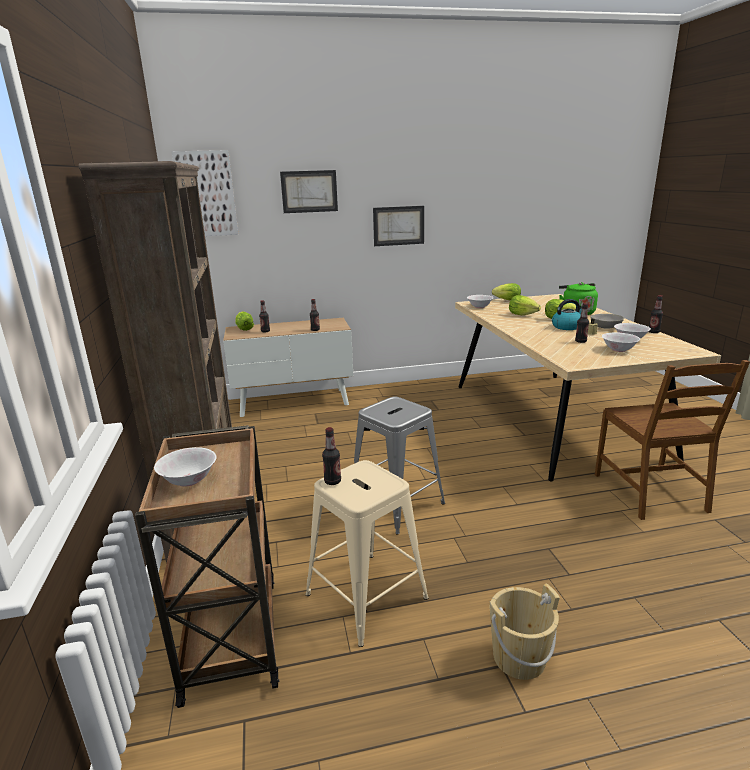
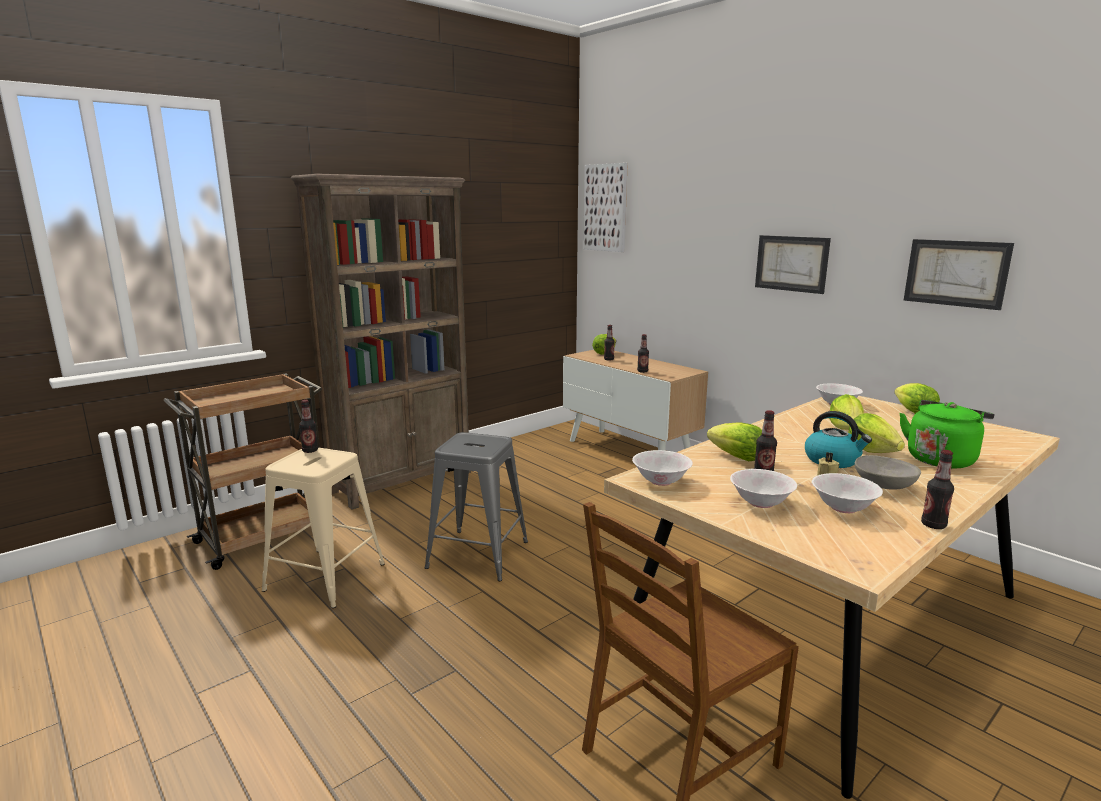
camera: 60 degrees right, 5 degrees down
(189, 480) = (237, 396): white bowl -> white bowl (661, 481)
(309, 191) = (693, 210): picture -> picture (956, 273)
(519, 657) = (264, 678): beige bucket -> none
(551, 340) = (738, 458): none -> lettuce

